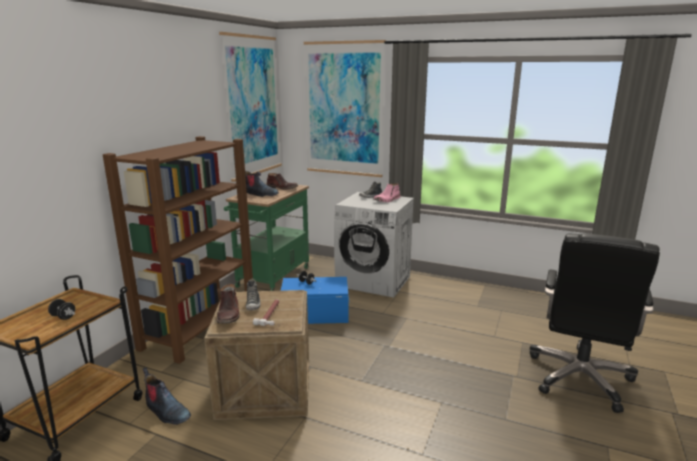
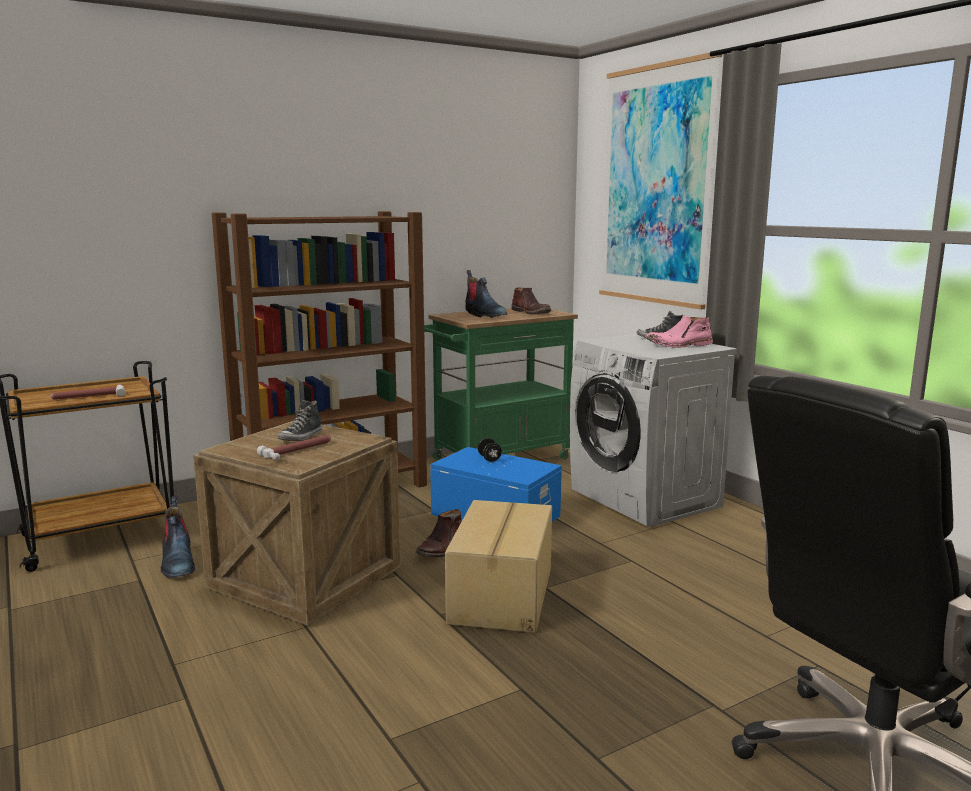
camera: 35 degrees right, 5 degrees down
(63, 317) = (88, 396): black dumbbell -> hammer
(229, 314) = (256, 439): brown boot -> brown boot (442, 548)
(252, 107) = (507, 180): picture -> none
(376, 357) = (503, 595): none -> cardboard box

